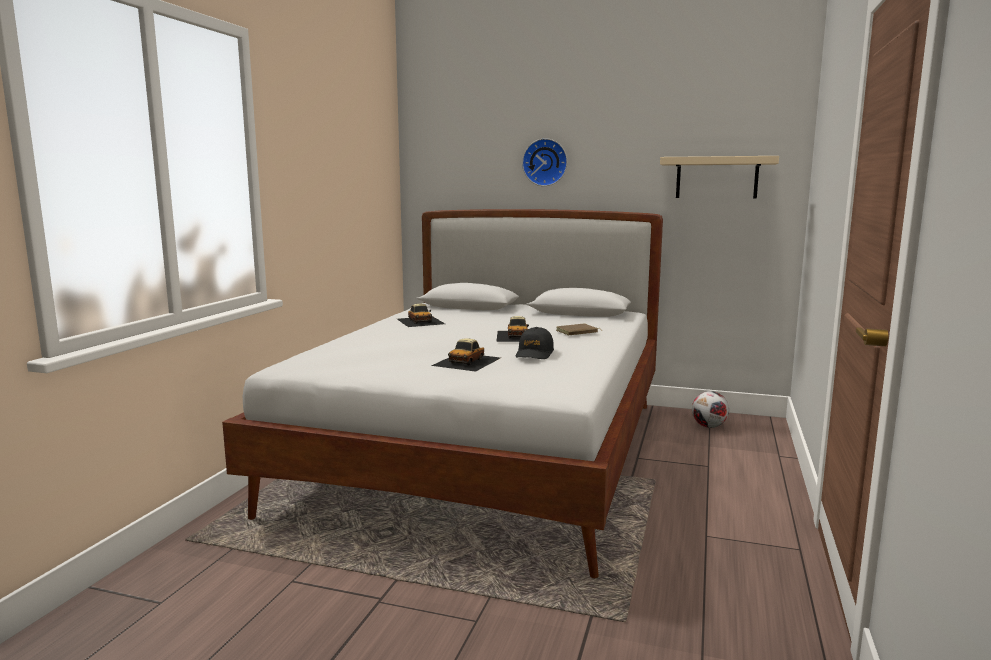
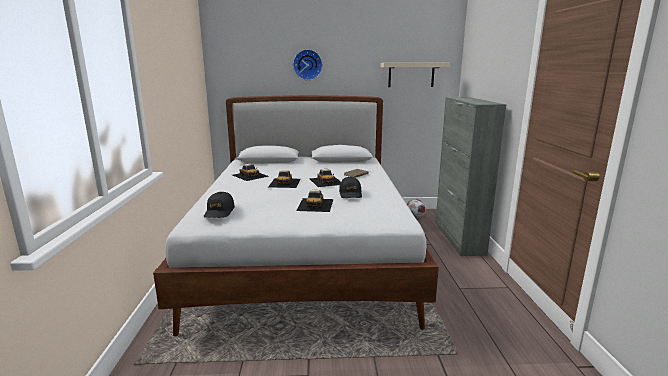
camera: 20 degrees left, 5 degrees up
(328, 356) = (219, 212): none -> black cap
(456, 332) = (285, 182): none -> toy car
(768, 464) = (458, 238): none -> grey cabinet

